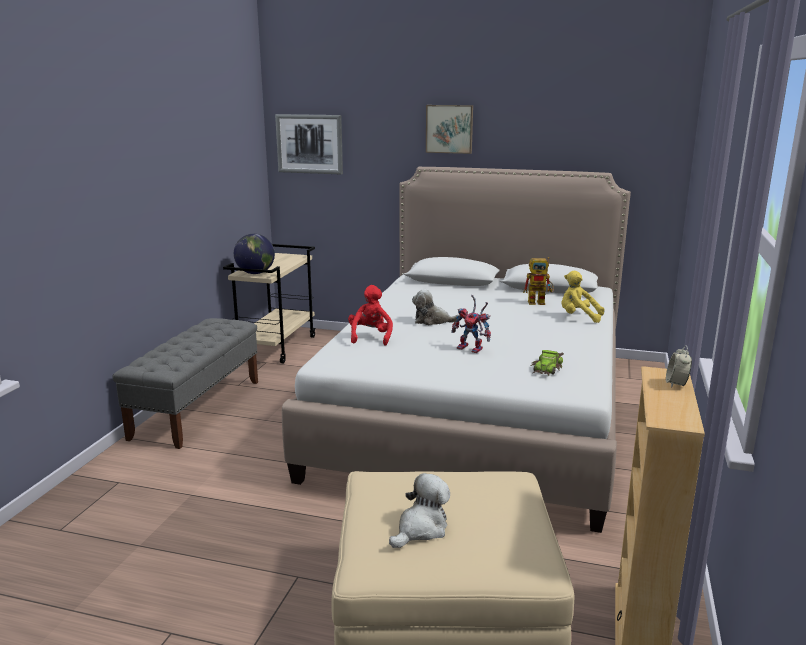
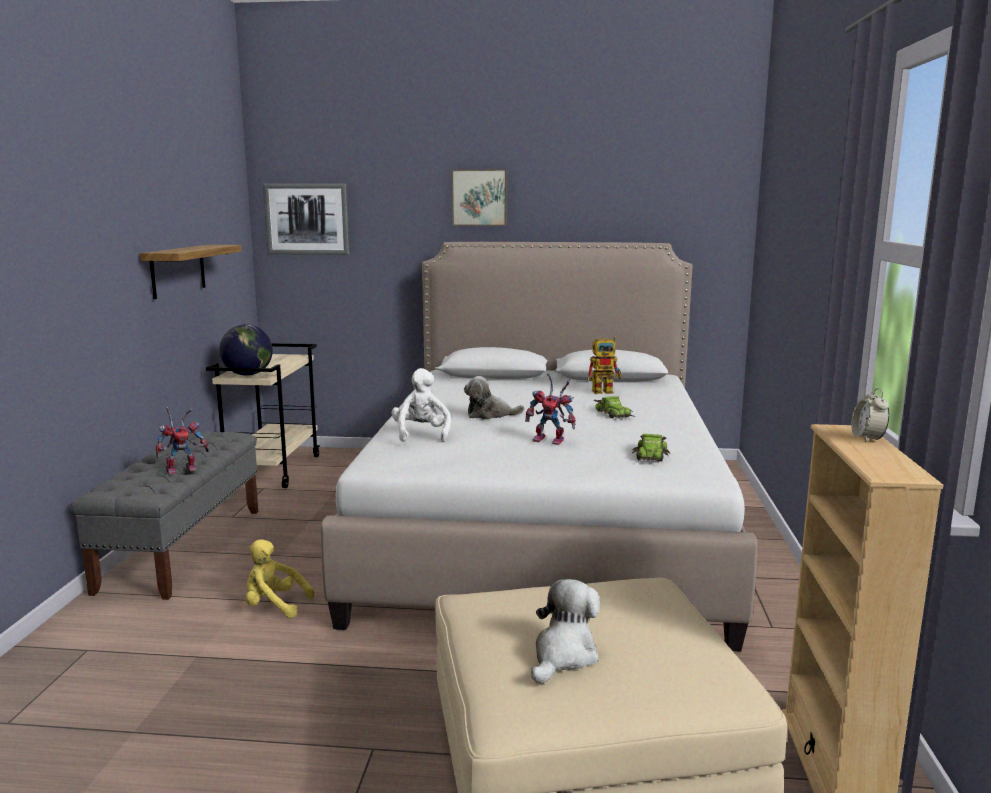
camera: 10 degrees left, 5 degrees down
(195, 351) = (183, 469): none -> toy robot
(201, 192) = (178, 270): none -> shelf
(370, 337) = (421, 434): red plush toy -> white plush toy
(536, 326) = (614, 414): none -> toy car
(578, 317) = (658, 403): yellow plush toy -> yellow plush toy (274, 606)

